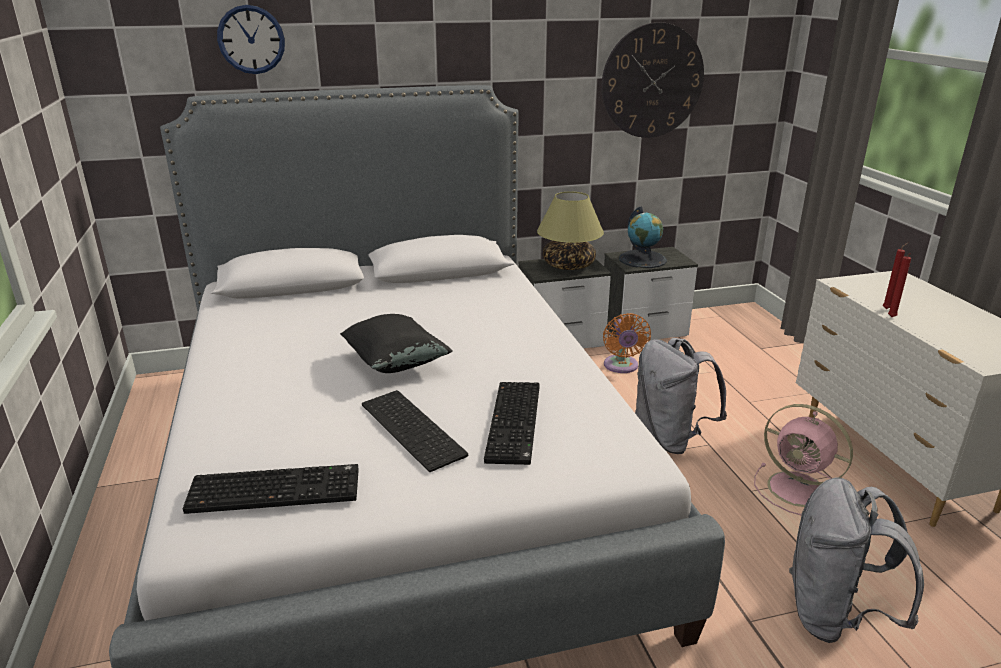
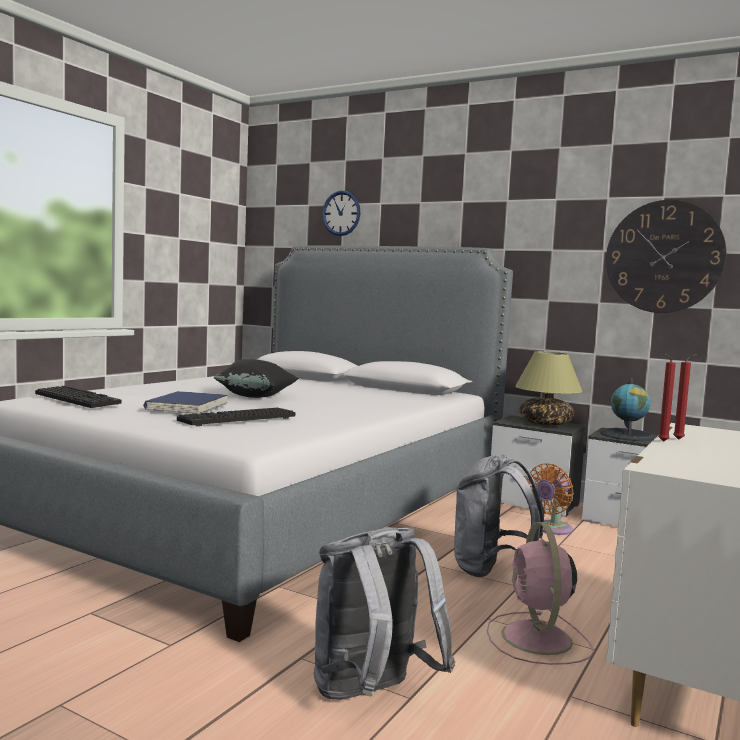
camera: 45 degrees right, 20 degrees down
(415, 429) = (187, 407): keyboard -> blue book

